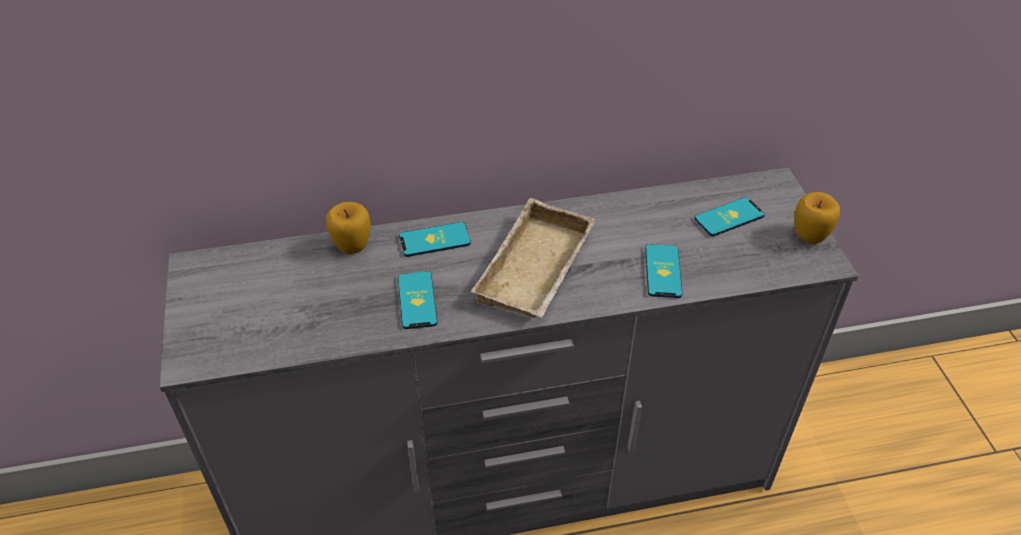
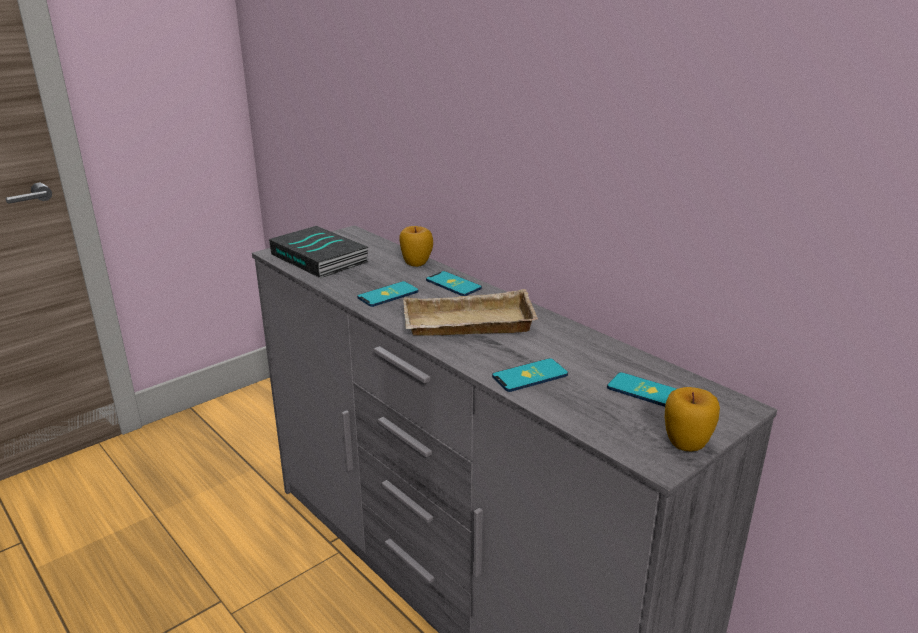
camera: 60 degrees right, 20 degrees down
(254, 322) = (321, 258): none -> book

